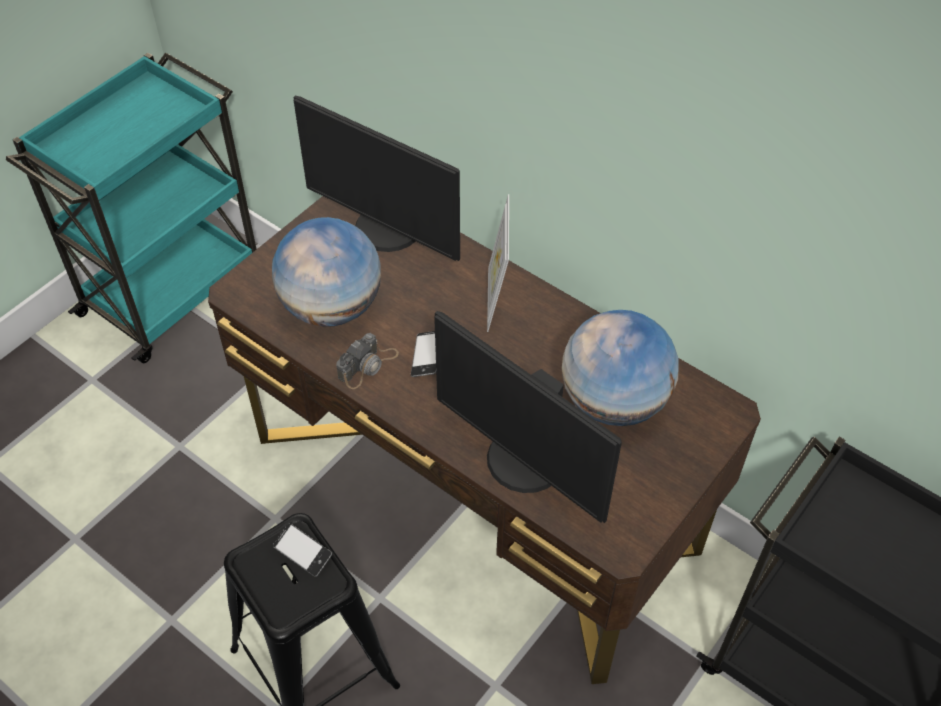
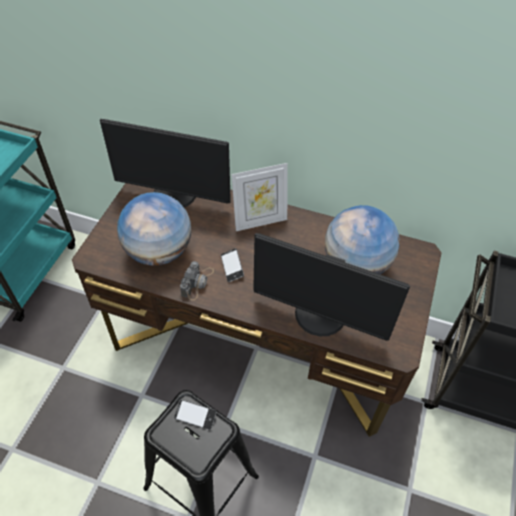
camera: 20 degrees left, 0 degrees up
(496, 299) = (260, 221): picture frame -> picture frame turned 90 degrees counterclockwise

